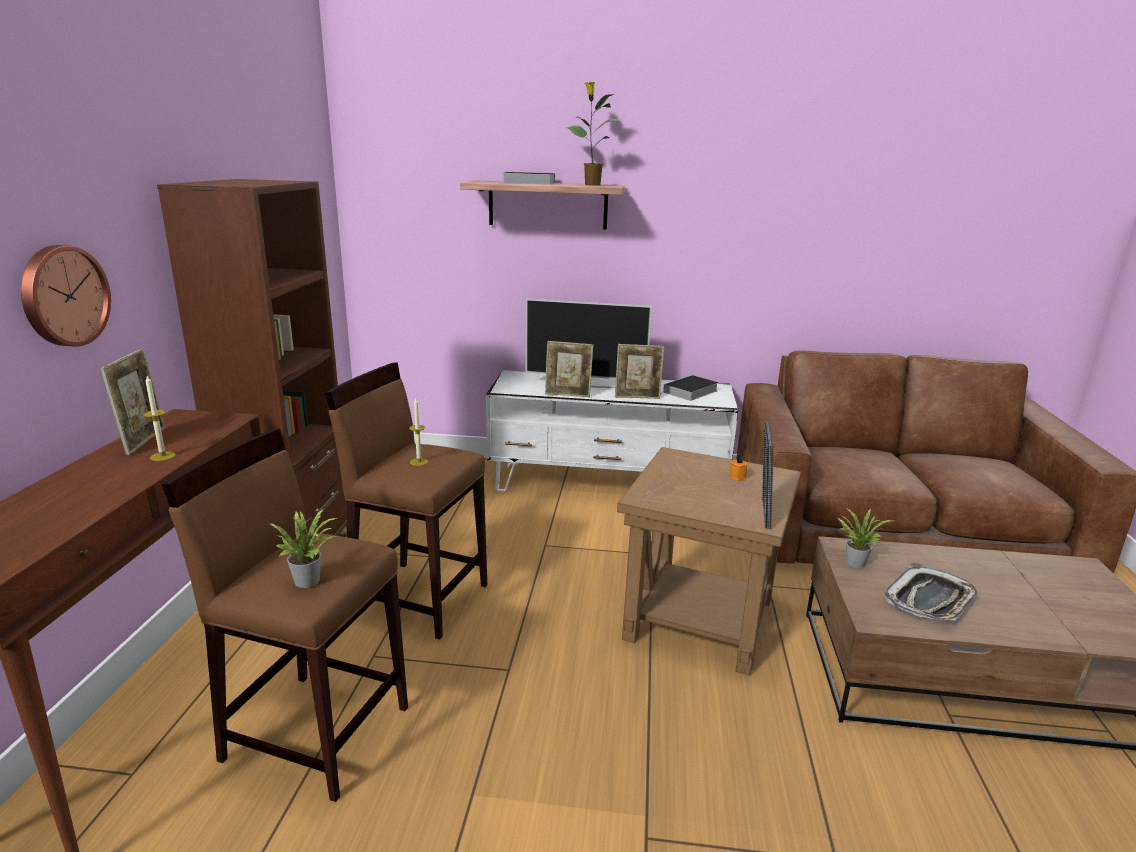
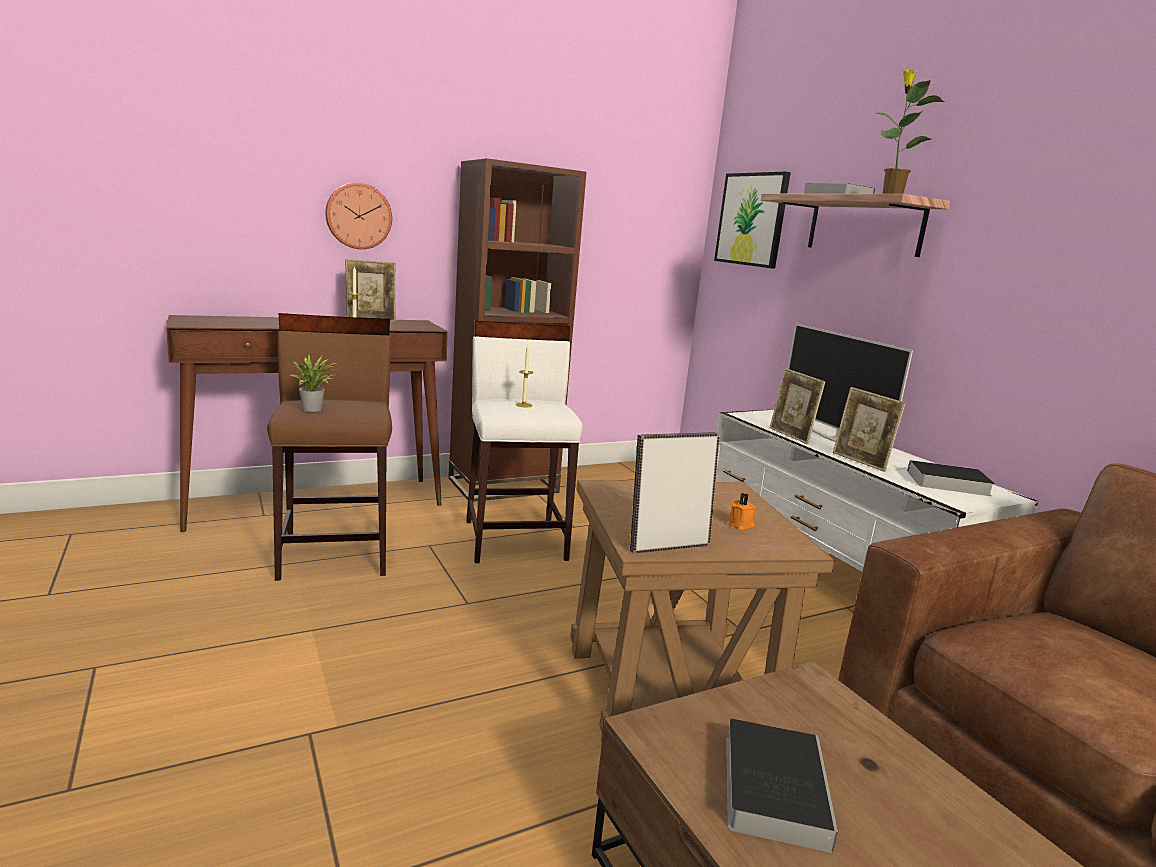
camera: 55 degrees right, 5 degrees down
(407, 199) = (752, 219): none -> picture
(419, 597) = (516, 539): brown stool -> white stool
(854, 561) = (786, 698): potted plant -> none
(930, 601) = (773, 785): tray -> book

